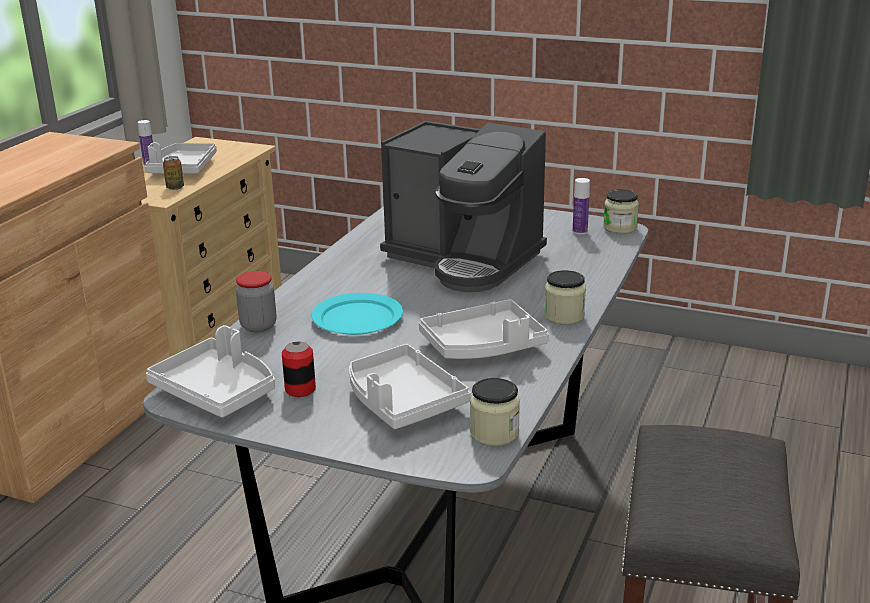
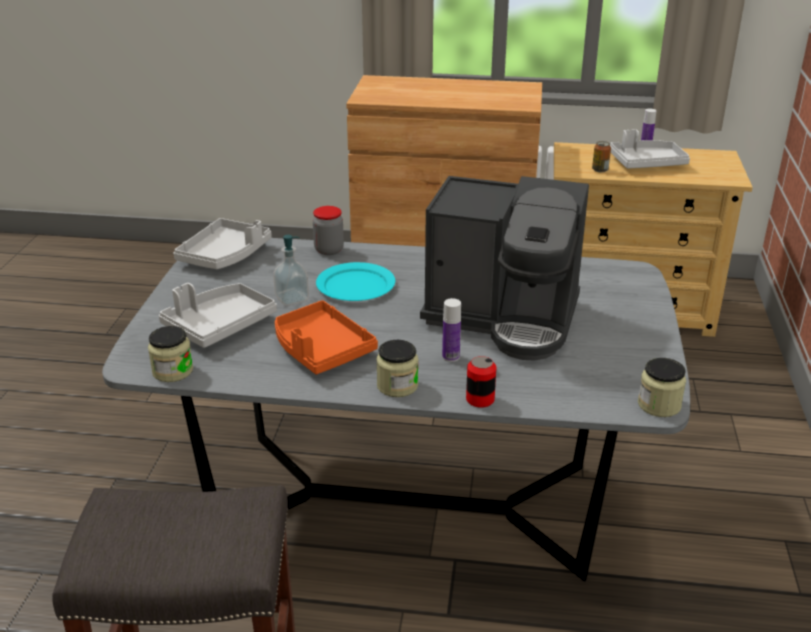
camera: 75 degrees right, 5 degrees up
(300, 389) = (231, 283): can -> can (480, 399)
(364, 354) = (292, 299): none -> soap dispenser
(464, 259) = (504, 318): coffee machine -> coffee machine turned 90 degrees counterclockwise
(484, 346) = (320, 349): grey tray -> orange tray
(580, 231) = (626, 378): bottle -> bottle (450, 357)

